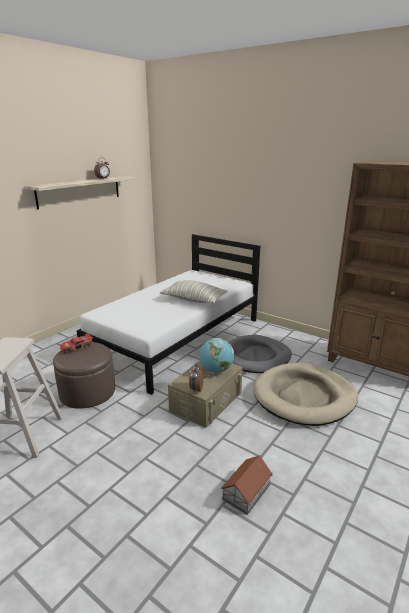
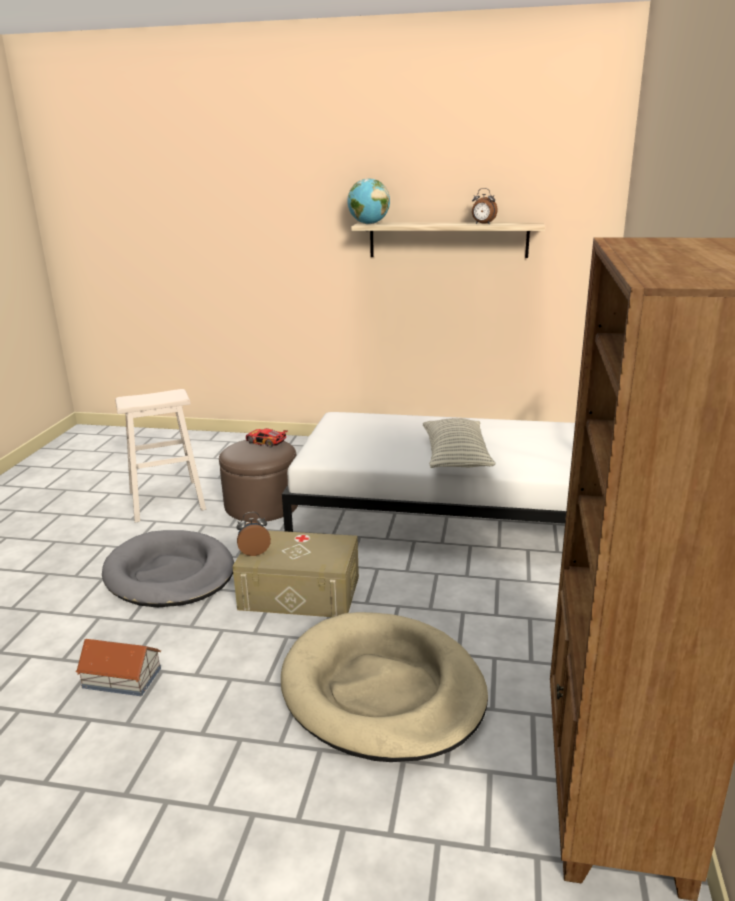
camera: 65 degrees right, 0 degrees up
(216, 370) = (316, 554): globe -> globe (368, 224)
(255, 357) = (472, 606): grey dog bed -> grey dog bed (170, 574)

